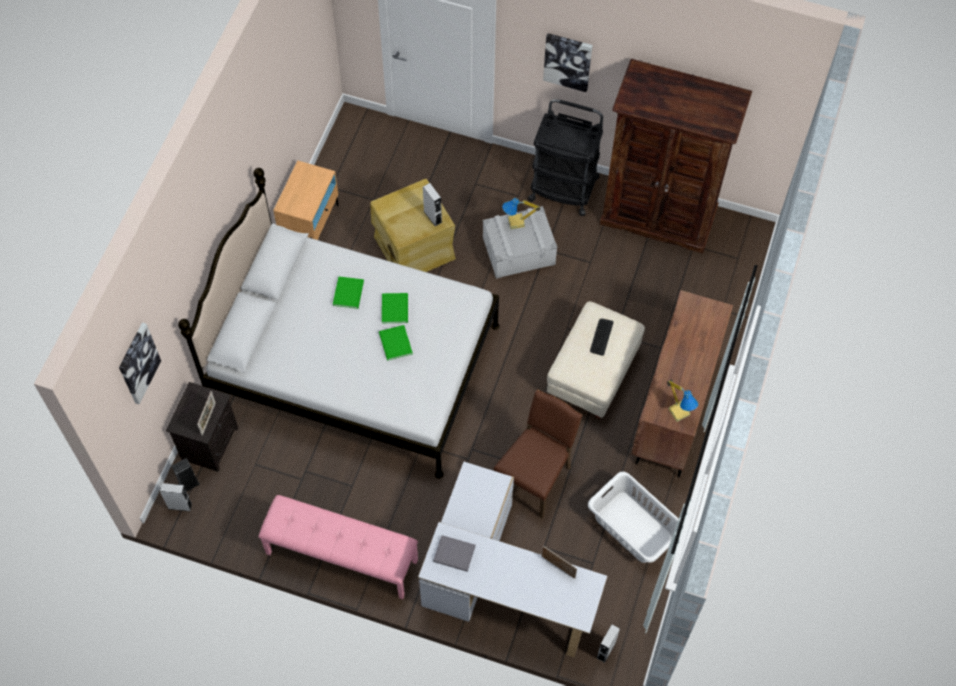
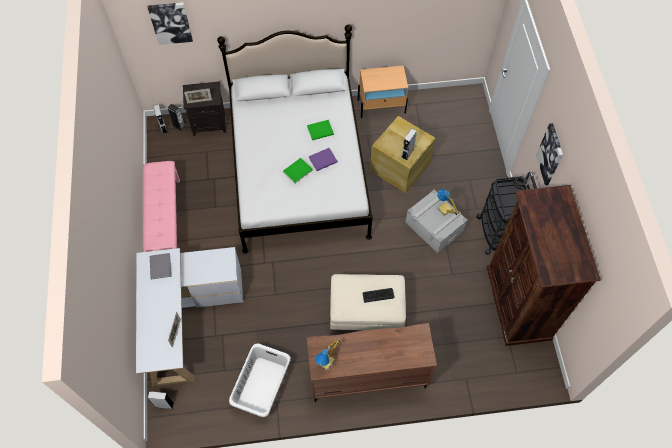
camera: 65 degrees right, 0 degrees up
(395, 308) = (324, 160): green book -> purple book
(535, 477) = (270, 308): brown chair -> none

